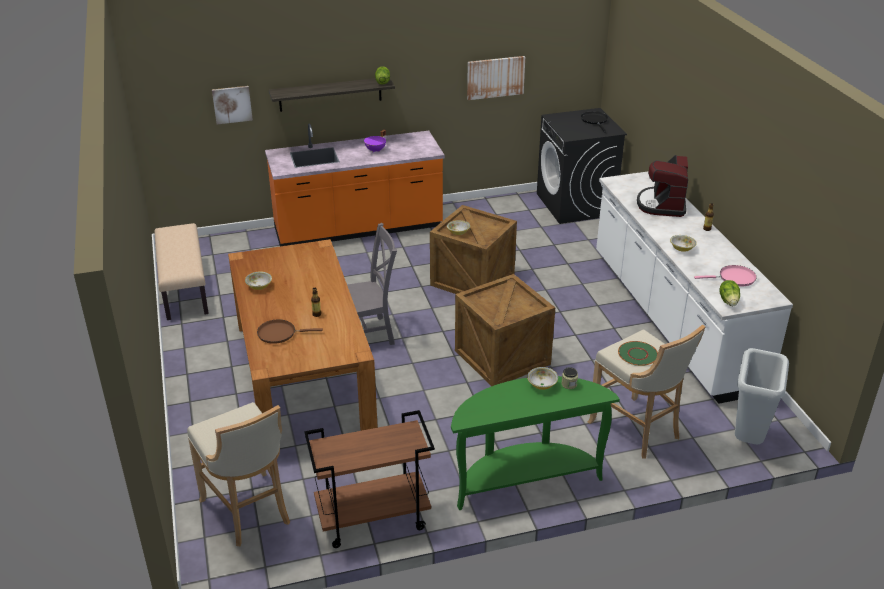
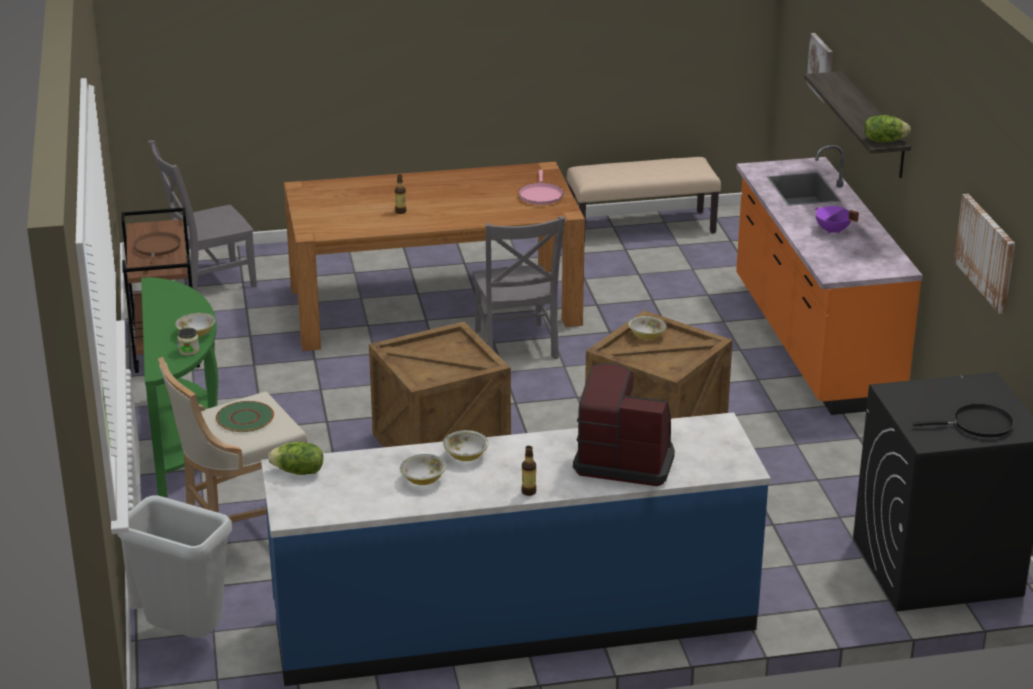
camera: 95 degrees right, 5 degrees down
(249, 512) = (208, 281): beige stool -> grey chair
(259, 286) = (472, 180): bowl -> bowl (423, 479)
(279, 333) = (367, 193): brown frying pan -> brown frying pan (157, 249)
(672, 319) = (514, 620): white counter -> blue counter
(734, 278) = (361, 489): pink frying pan -> pink frying pan (540, 195)

